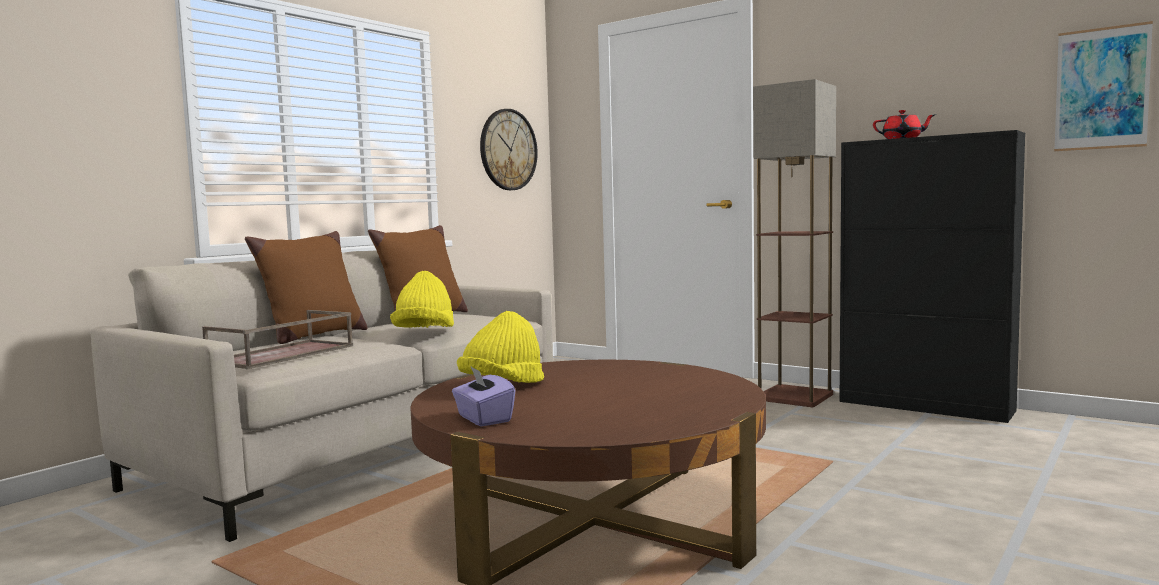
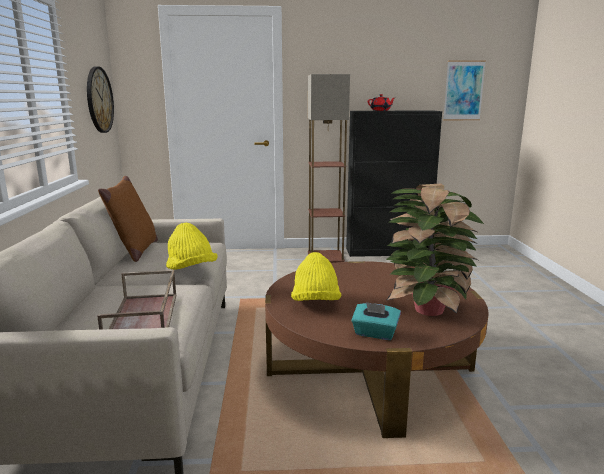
camera: 40 degrees left, 10 degrees up
(313, 336) = (100, 290): brown pillow -> none
(483, 419) = (375, 333): purple tissue box -> turquoise tissue box
(619, 414) = (427, 308): none -> potted plant

